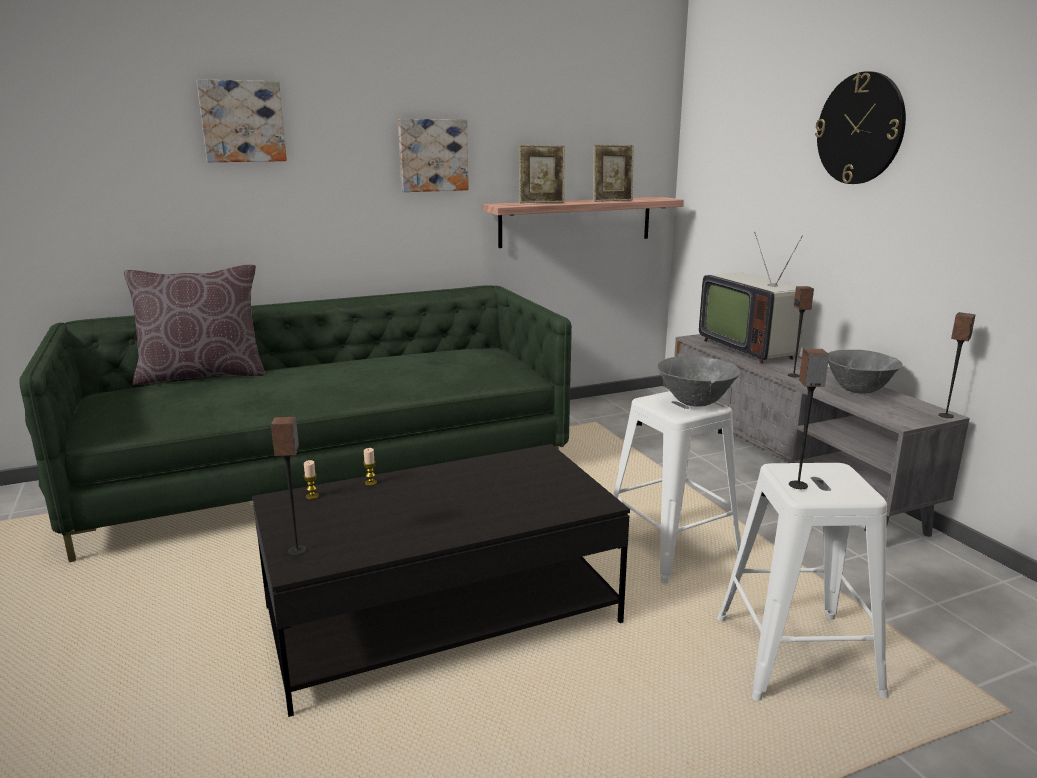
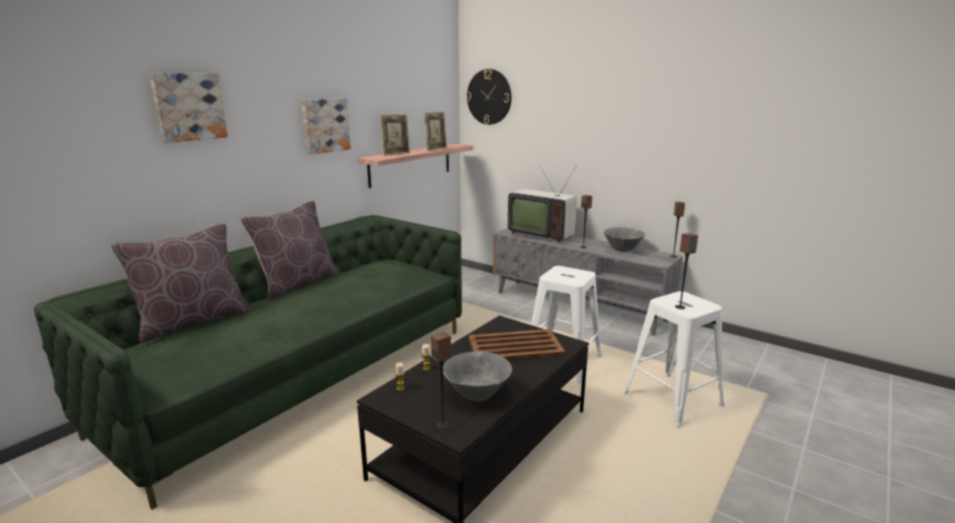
camera: 30 degrees left, 0 degrees up
(351, 356) = (297, 283): none -> brown pillow
(513, 487) = (514, 347): none -> brown tray
(696, 403) = (575, 273): grey bowl -> grey bowl (477, 395)
(860, 129) = (598, 103): wall clock -> wall clock (489, 97)

